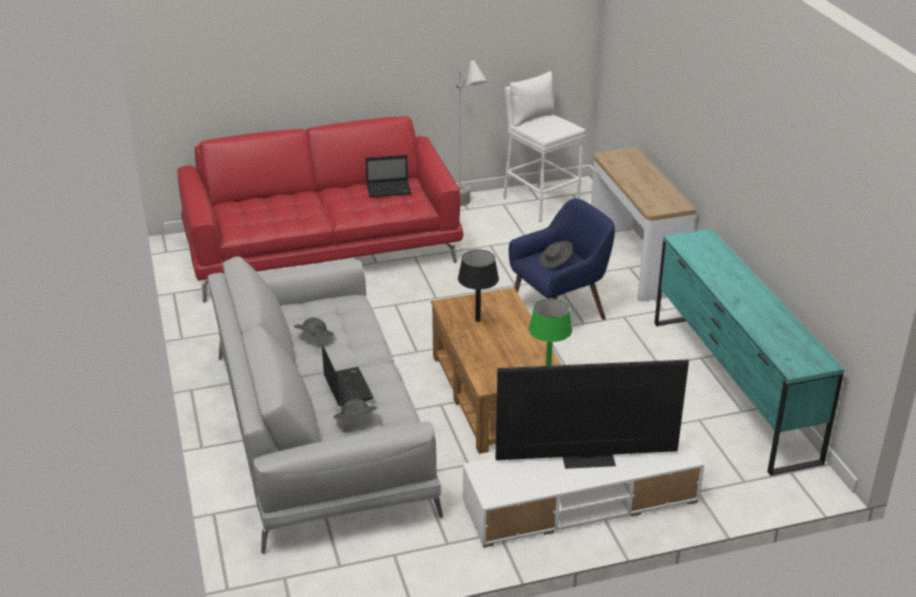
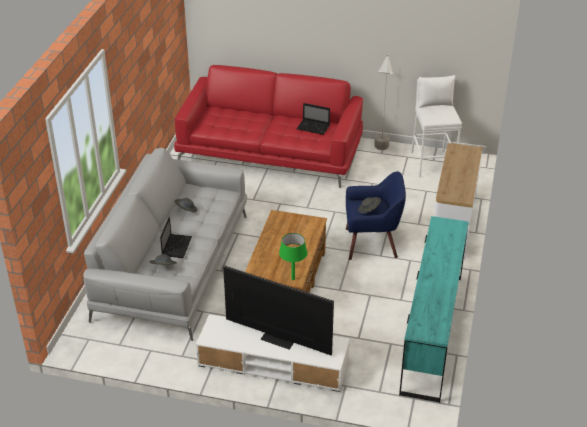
camera: 30 degrees right, 5 degrees up
(477, 320) = (285, 231): black table lamp -> none

